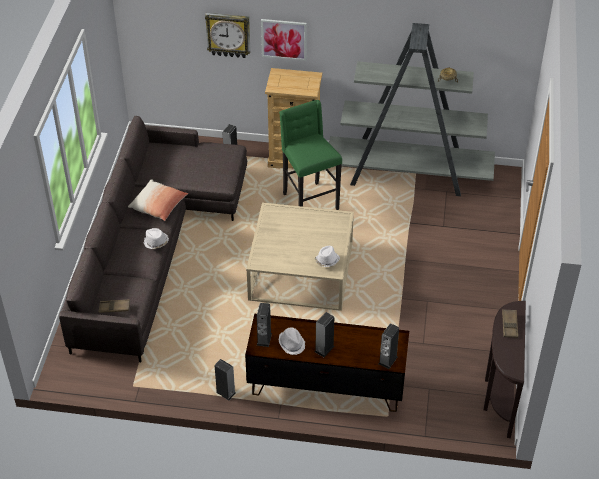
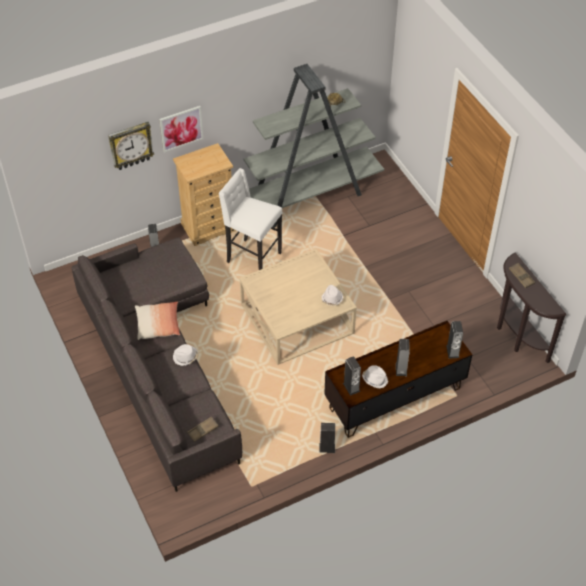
camera: 35 degrees left, 5 degrees up
(309, 201) = (252, 258): green stool -> white stool

